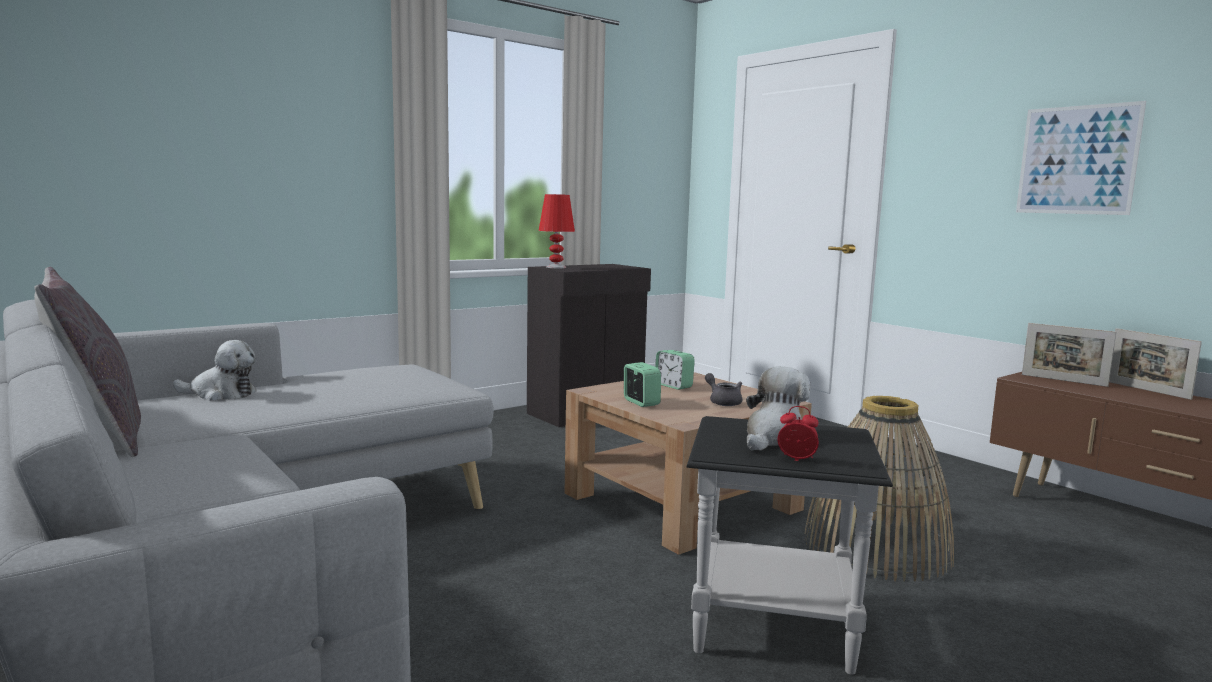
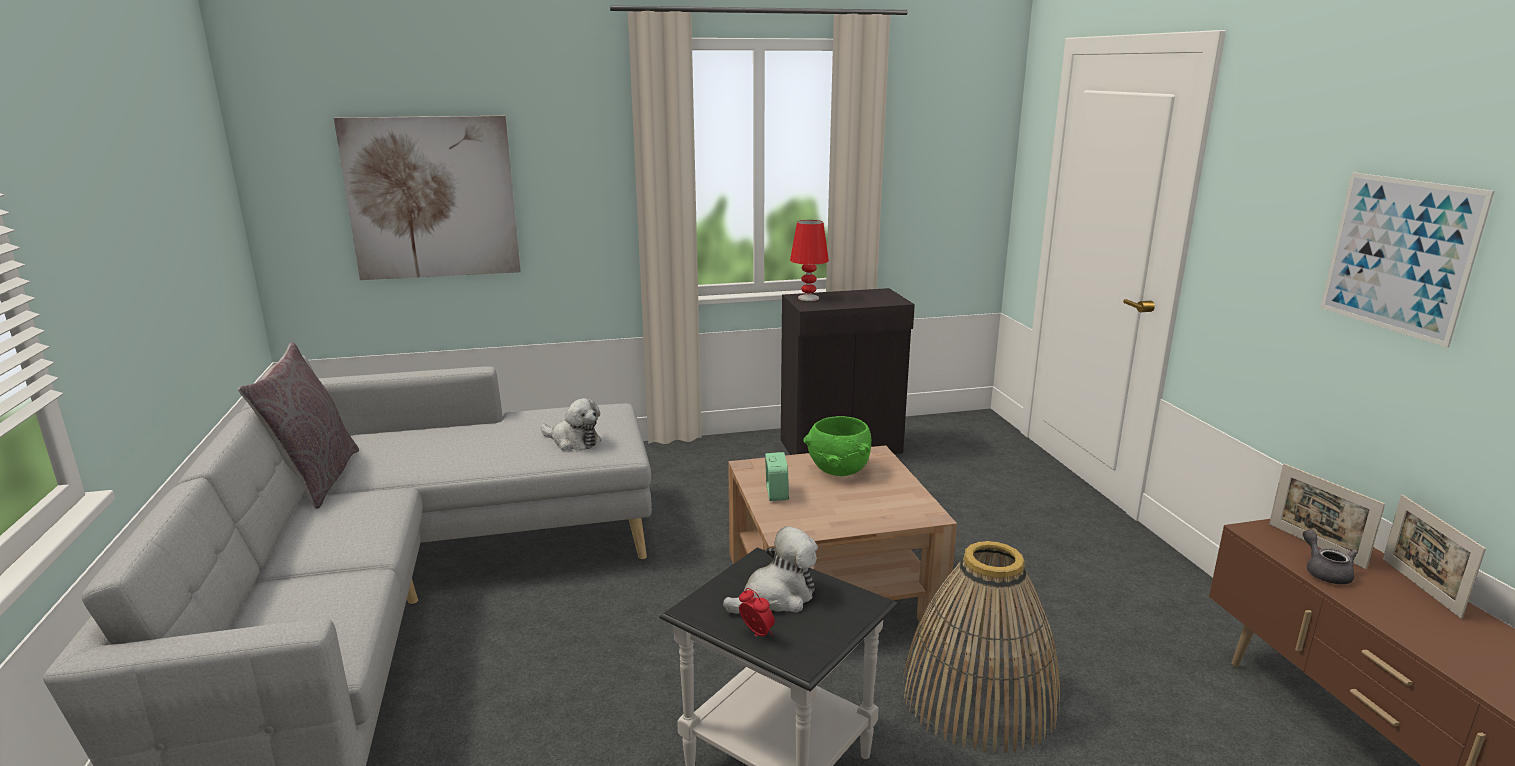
camera: 25 degrees right, 10 degrees up
(164, 148) = (432, 198): none -> picture
(220, 394) = (435, 434): plush toy -> plush toy (573, 441)
(673, 386) = (839, 471): alarm clock -> green bowl
(723, 402) = (860, 506): grey teapot -> grey teapot (1325, 572)

